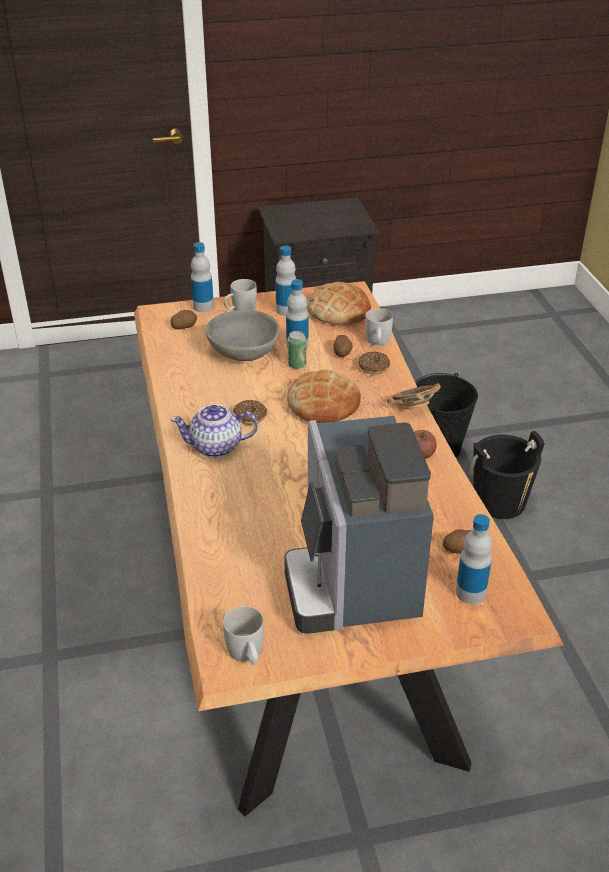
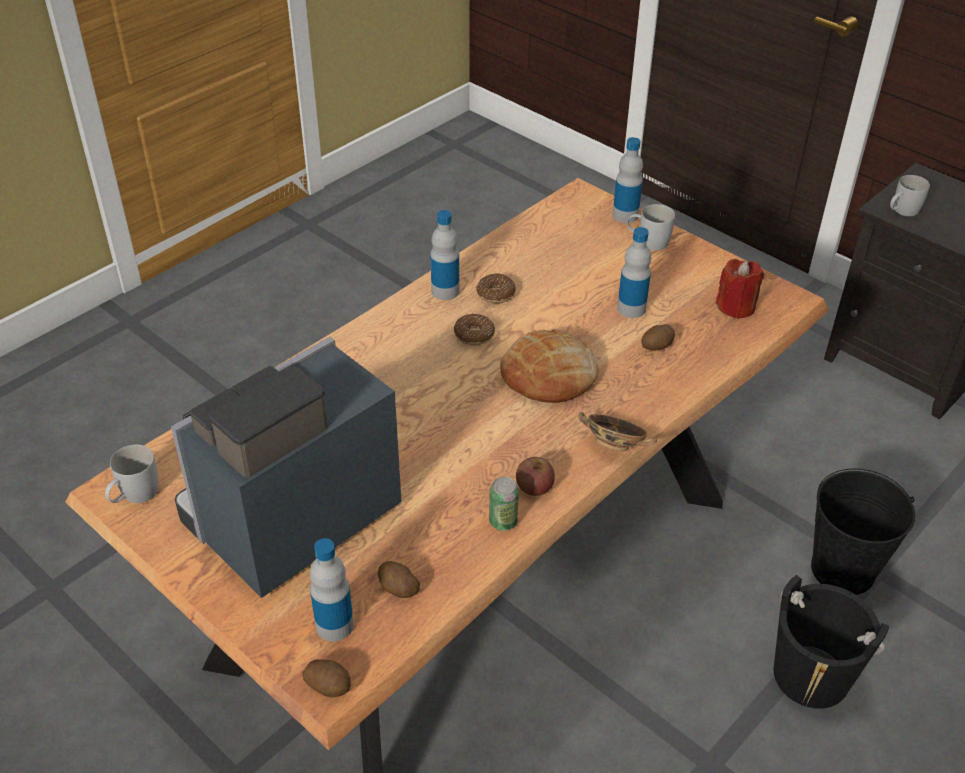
camera: 55 degrees right, 5 degrees up
(184, 326) = (576, 221): potato -> potato (329, 685)
(216, 447) = (405, 336): teapot -> none
(244, 353) = (576, 280): grey bowl -> none
(286, 310) = (688, 270): bottle -> bottle (445, 291)
(297, 365) = (597, 324): can -> can (503, 521)
(338, 310) = (736, 306): bread -> red candle
(373, 367) = (657, 381): donut -> donut (496, 294)
(378, 342) = (709, 363): white mug -> white mug (902, 211)

